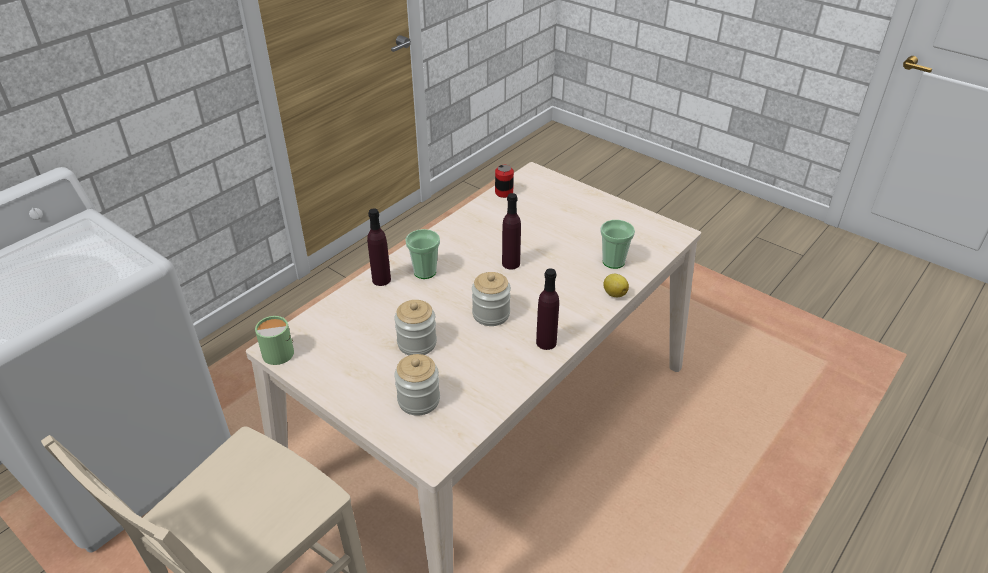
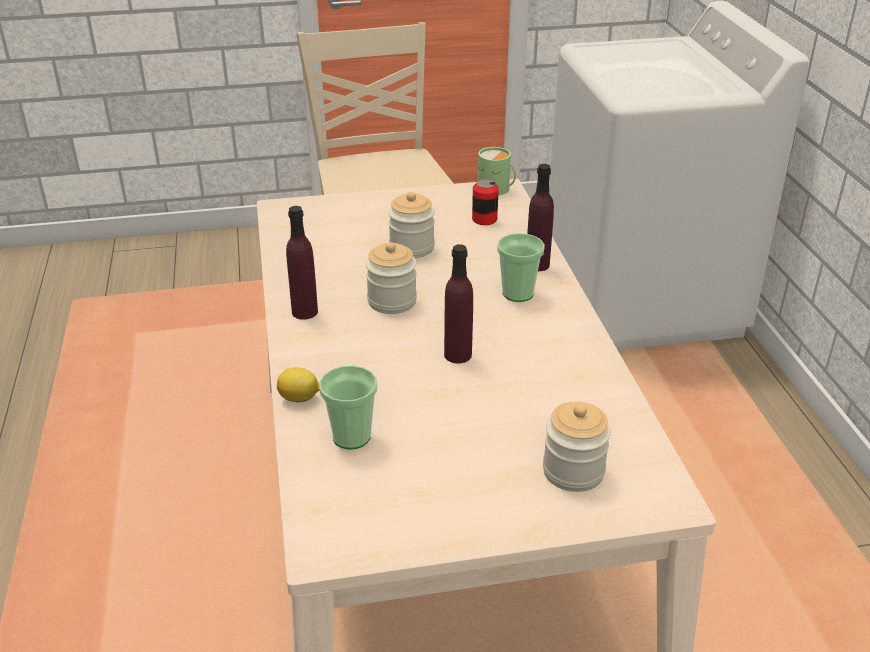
camera: 130 degrees right, 5 degrees down
(419, 400) = (343, 224): jar -> jar (573, 471)
(504, 193) = (634, 434): can -> can (484, 219)

